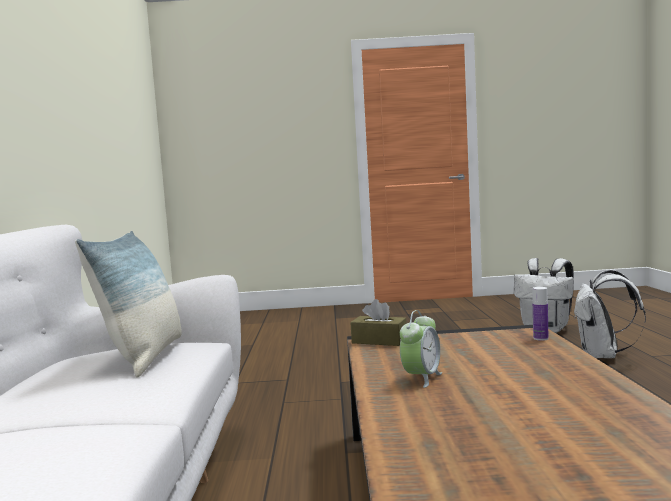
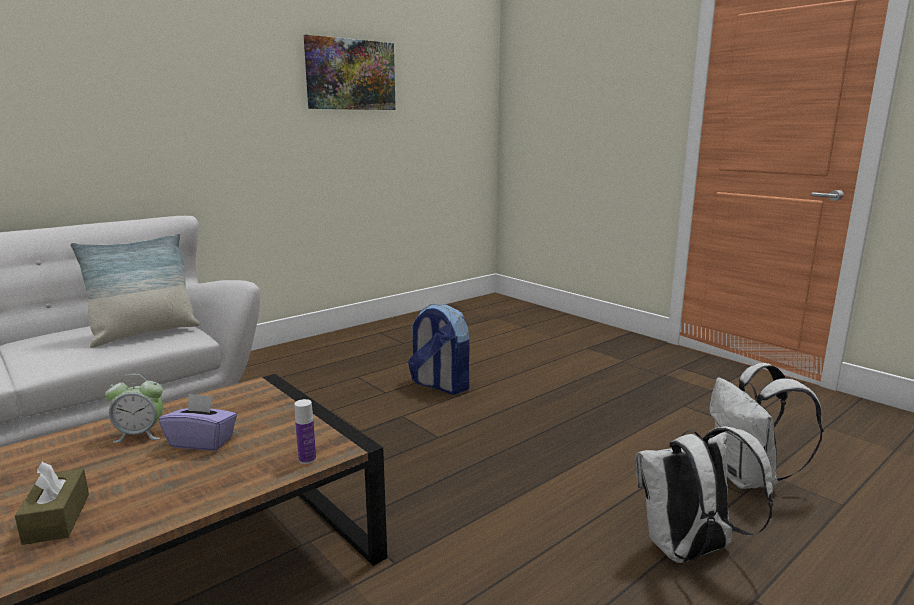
camera: 50 degrees right, 10 degrees up
(93, 87) = (350, 75): none -> picture
(311, 362) = (439, 385): none -> backpack
(379, 341) = (259, 389): brown tissue box -> brown tissue box (57, 518)
(469, 361) = (202, 442): none -> purple tissue box

